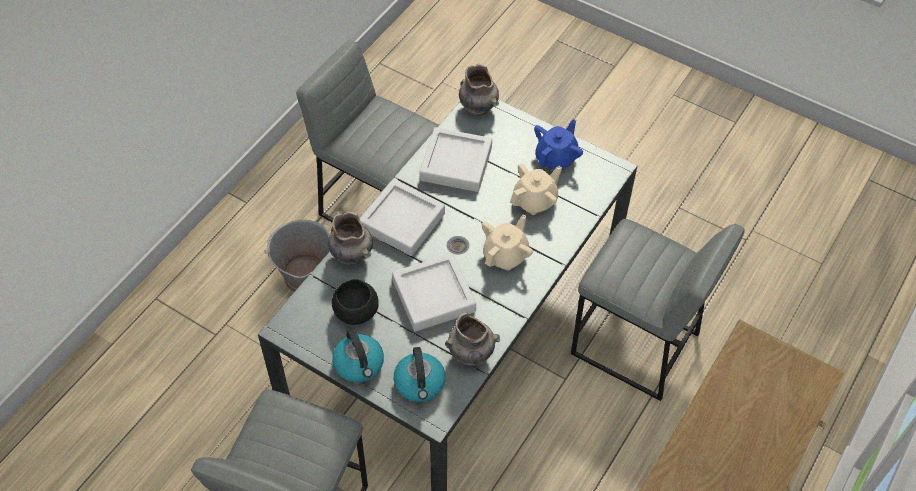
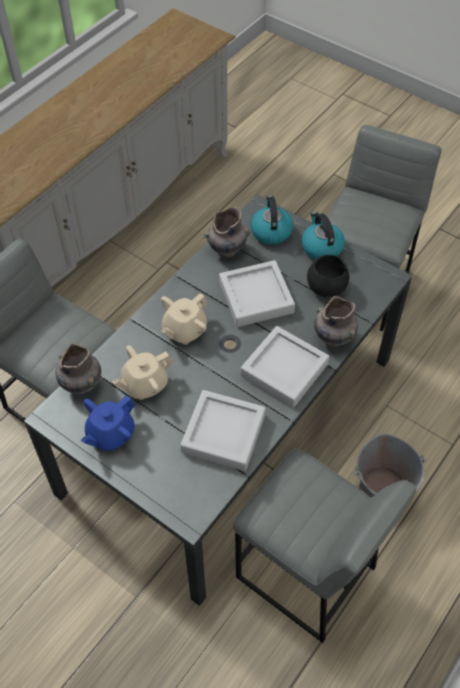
camera: 175 degrees left, 0 degrees up
(479, 108) = (188, 509): grey vase -> grey vase (81, 384)

